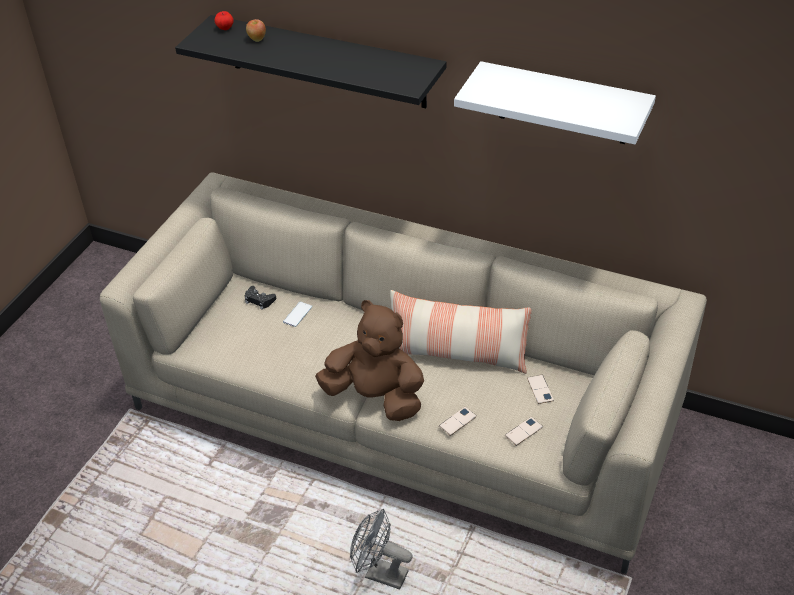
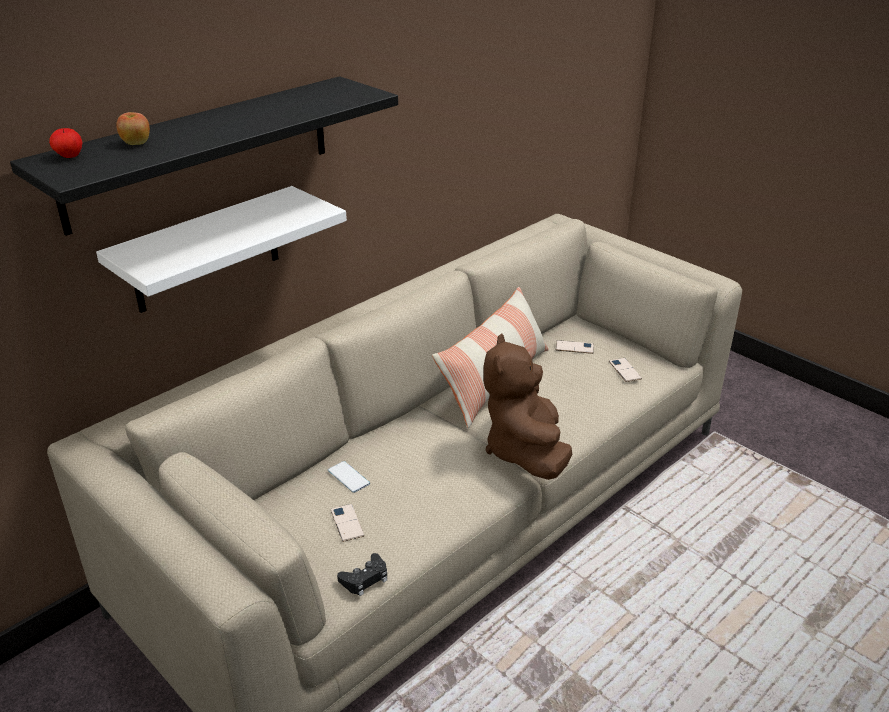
camera: 70 degrees left, 10 degrees down
(259, 300) = (294, 505): black game controller -> black game controller (365, 579)
(376, 397) = (525, 451): brown plush toy -> brown plush toy turned 45 degrees counterclockwise
(380, 573) = (661, 595): grey fan -> none
(457, 421) = (593, 404): phone -> phone (347, 523)
(563, 104) = (445, 73): white shelf -> white shelf (206, 250)

